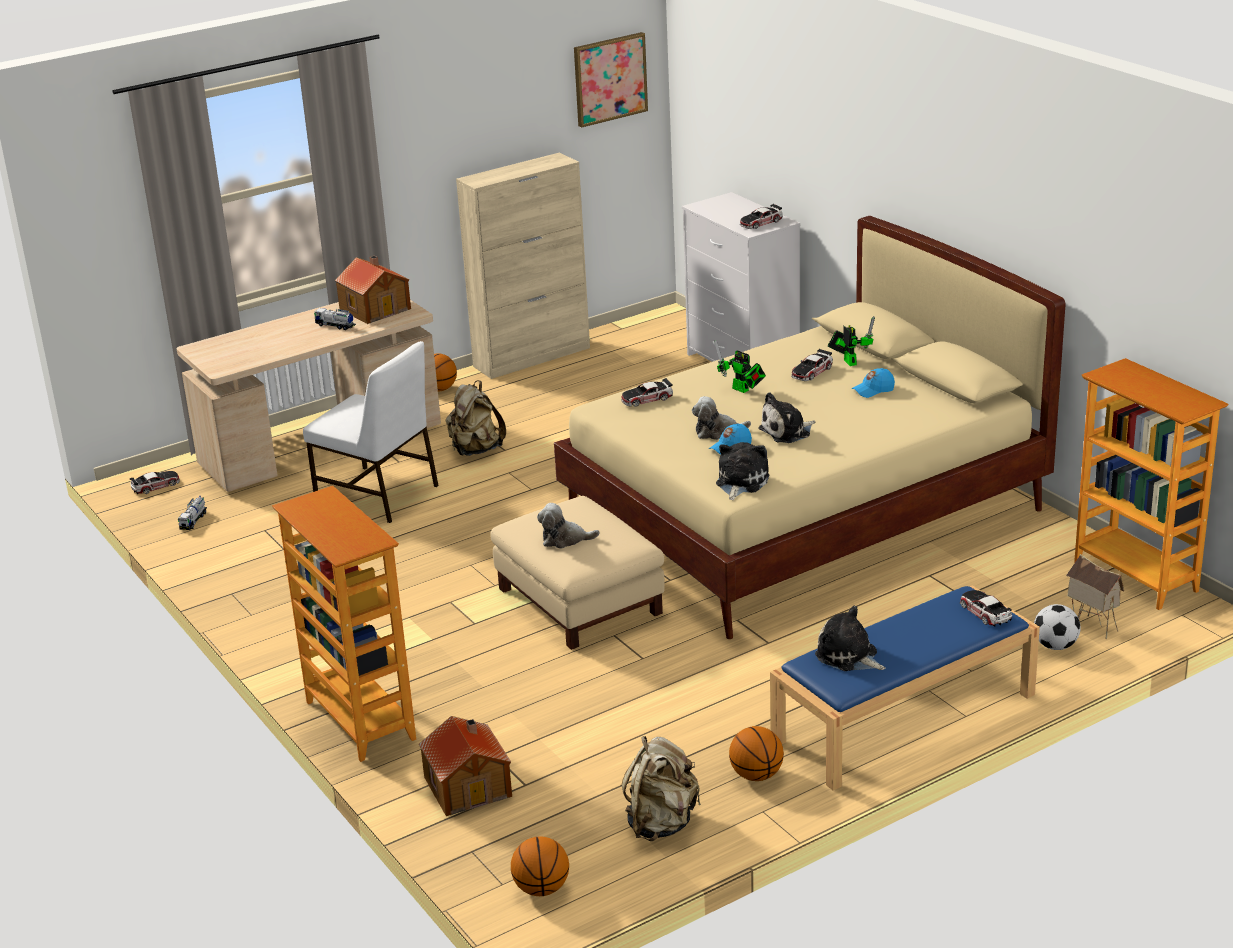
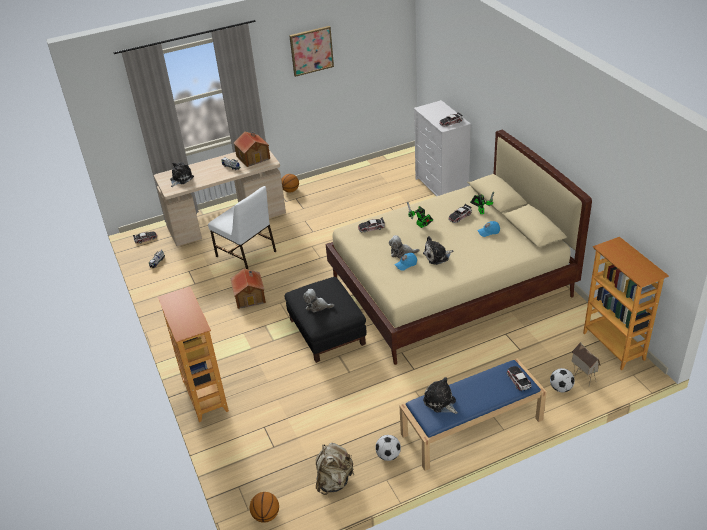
camera: 10 degrees right, 10 degrees up
(469, 785) = (246, 444): toy house -> toy house (250, 296)
(475, 450) = (299, 230): beige backpack -> none
(532, 357) = (339, 174): beige cabinet -> none
(581, 601) = (327, 331): beige ottoman -> black ottoman
(610, 79) = (383, 37): picture -> picture (311, 50)
(740, 482) = (405, 289): plush toy -> plush toy (180, 179)
(756, 775) = (388, 455): basketball -> football

